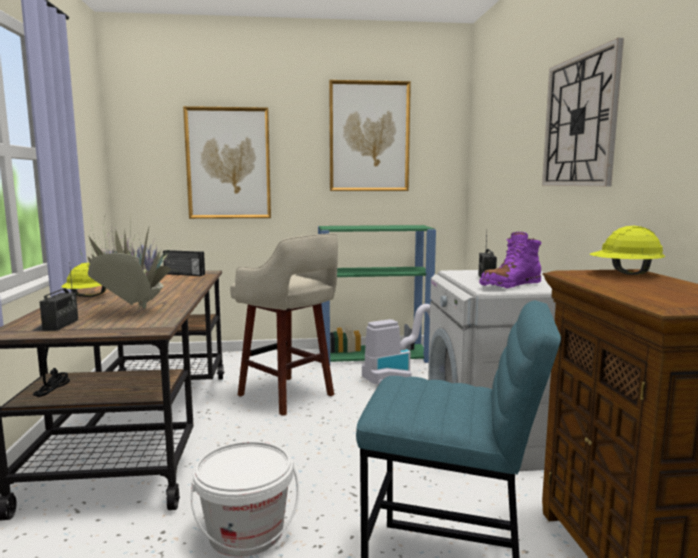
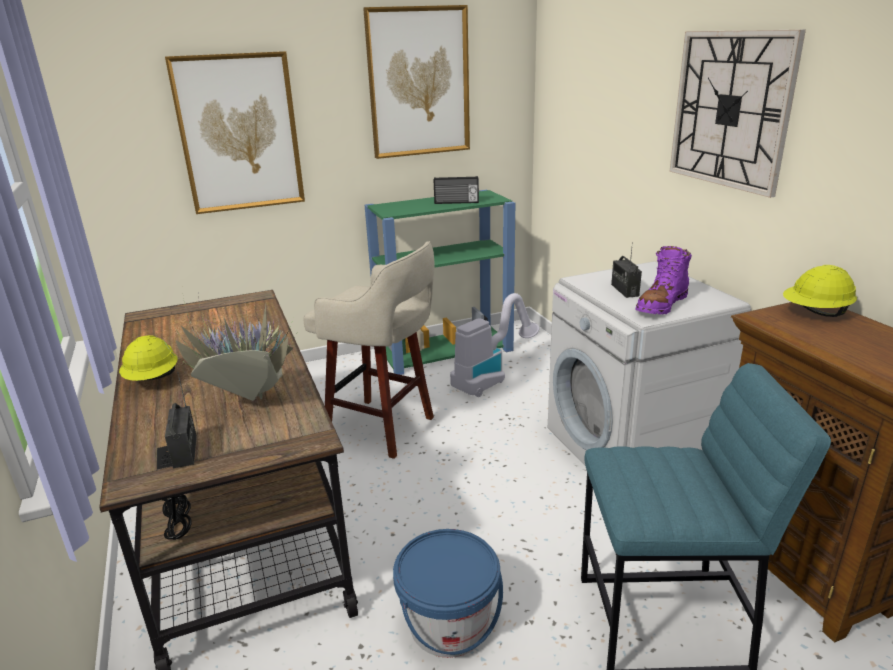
camera: 15 degrees left, 15 degrees up
(184, 274) = (232, 306): radio -> radio (456, 202)
(246, 532) = (449, 624): white bucket -> blue bucket

